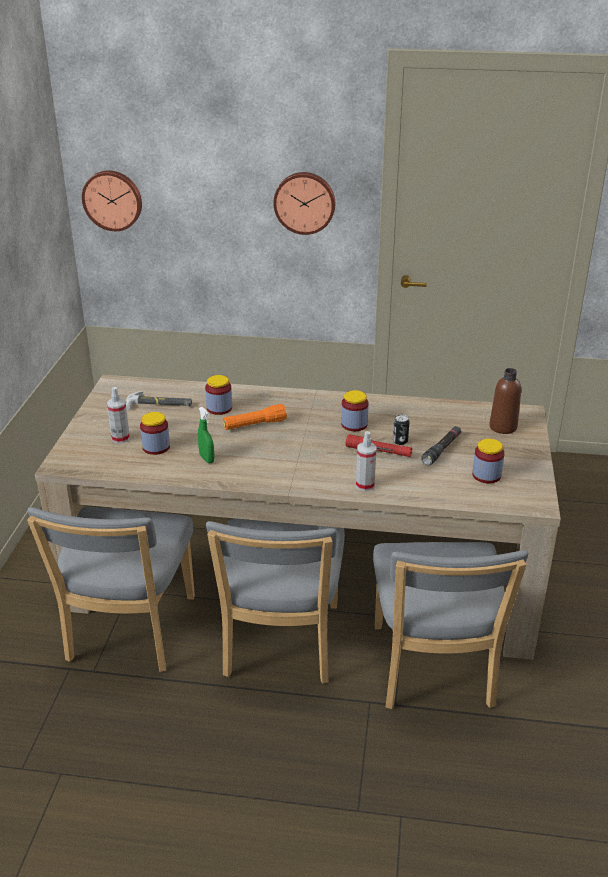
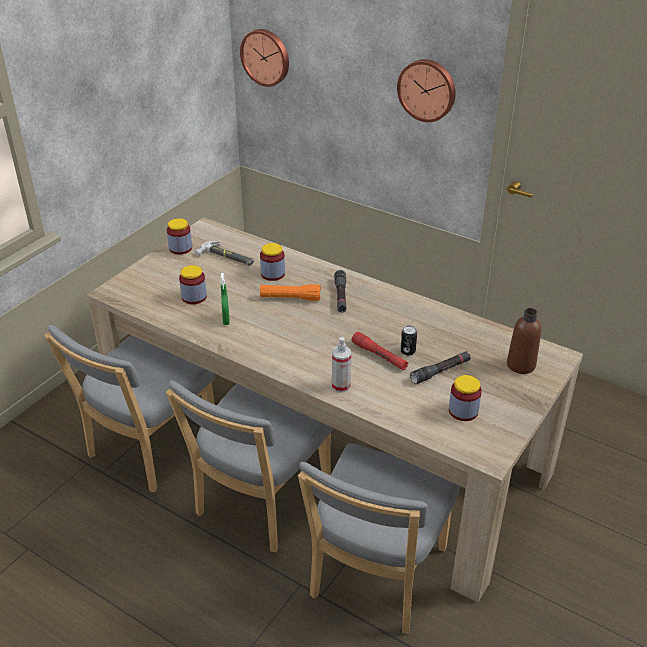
camera: 25 degrees right, 5 degrees up
(120, 438) = (172, 281): spray bottle -> none
(301, 411) = (340, 296): none -> black flashlight
(354, 424) = (378, 322): jar -> jar (180, 248)

